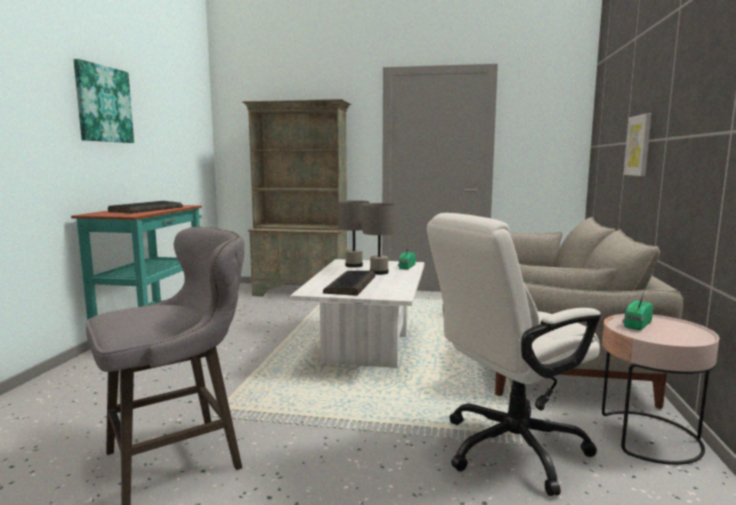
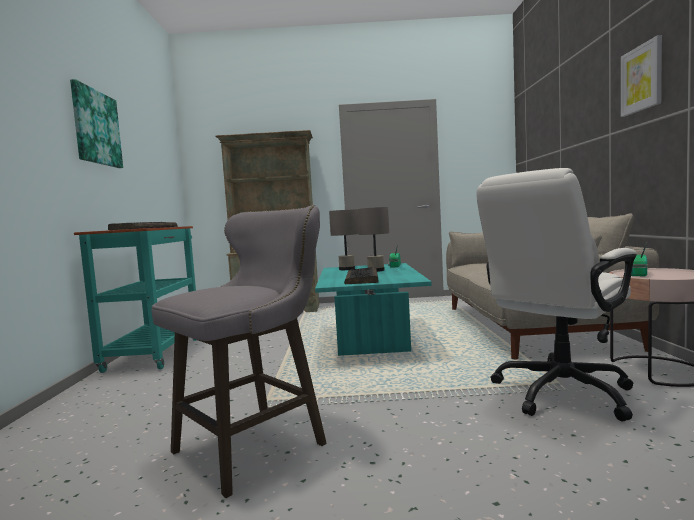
camera: 10 degrees left, 5 degrees down
(366, 348) = (371, 342): white coffee table -> turquoise coffee table
(639, 145) = (578, 147): picture -> picture (642, 78)

